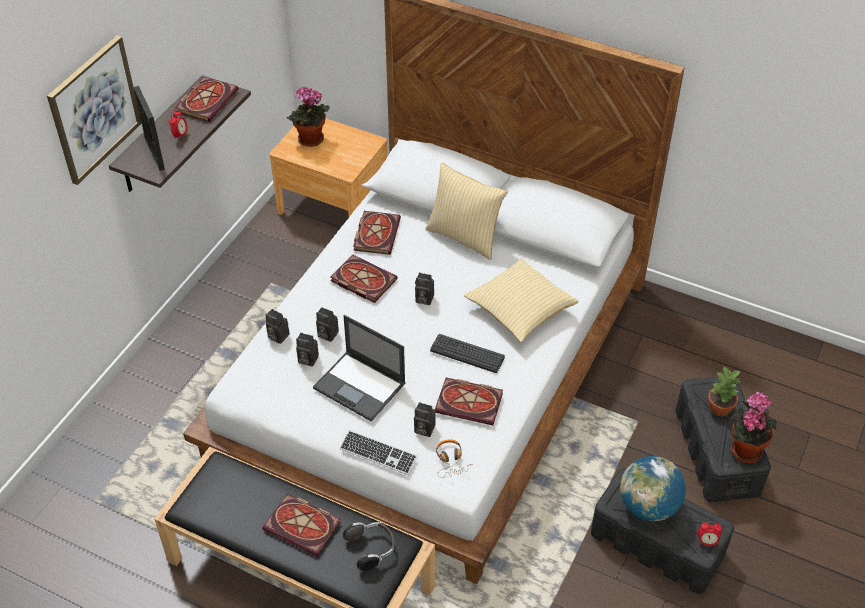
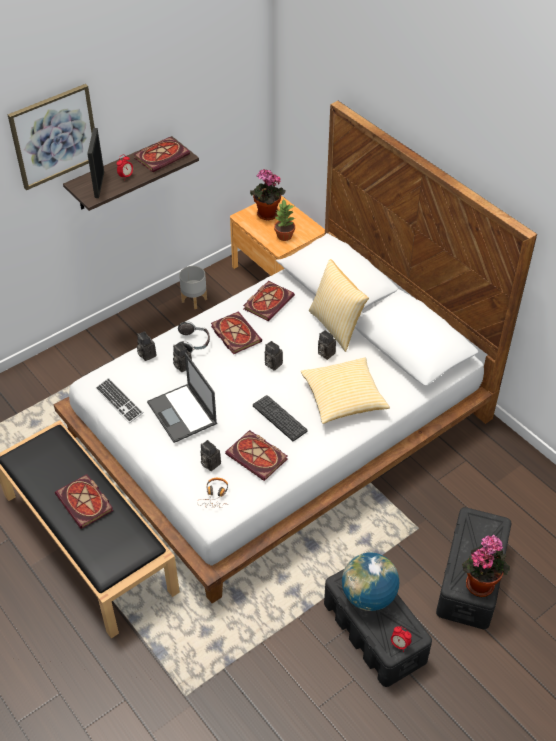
camera: 25 degrees right, 0 degrees up
(256, 264) = (194, 300): none -> grey planter
(306, 359) = (155, 379): camera -> camera (325, 353)
(371, 549) = (123, 539): headphones -> headphones (193, 344)
(378, 453) = (165, 469): keyboard -> keyboard (119, 401)
(720, 408) = (479, 541): potted plant -> potted plant (284, 236)

